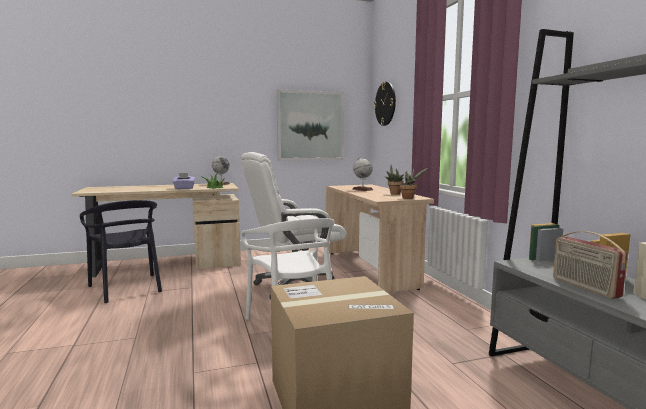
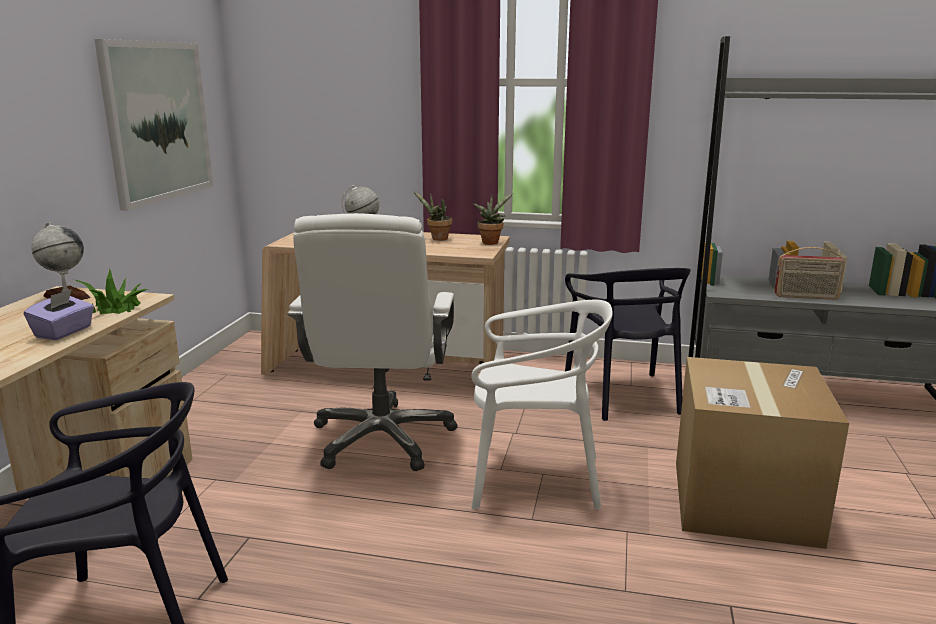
camera: 60 degrees left, 10 degrees up
(385, 103) = (294, 73): wall clock -> none
(444, 330) = (624, 395): none -> black chair

